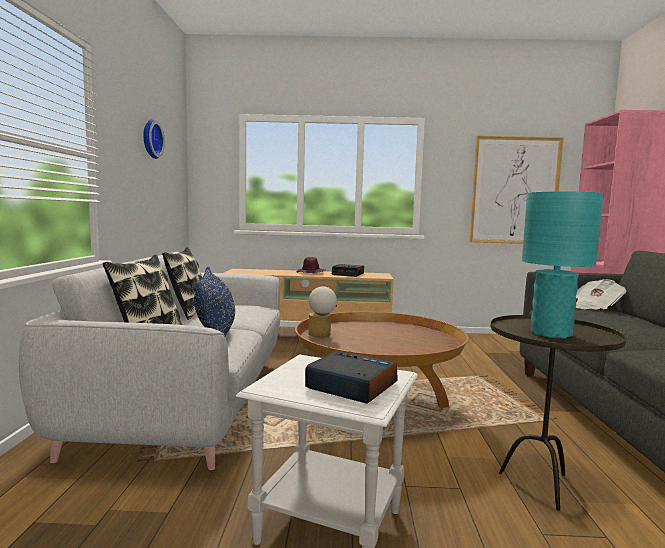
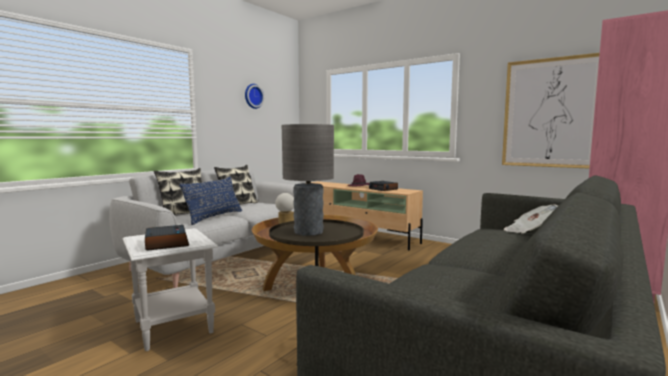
camera: 35 degrees right, 0 degrees up
(551, 333) = (309, 232): turquoise table lamp -> grey table lamp

